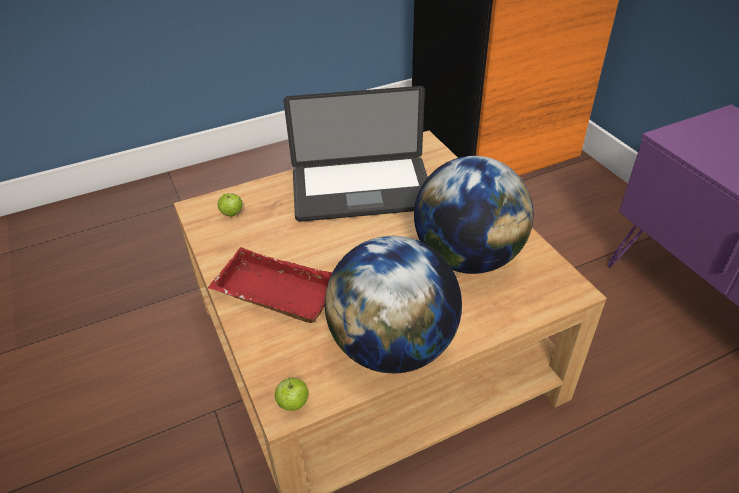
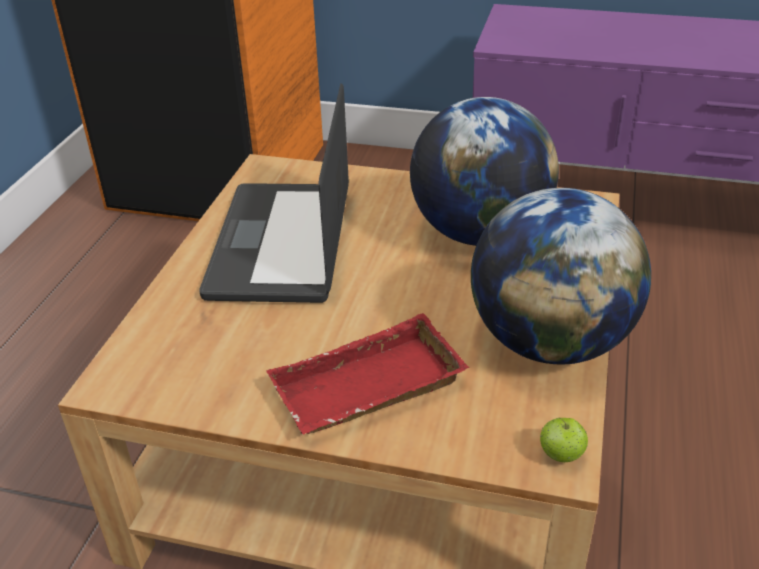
camera: 50 degrees left, 5 degrees down
(232, 214) = (169, 359): apple -> none
(361, 191) = (281, 243): laptop -> laptop turned 150 degrees clockwise

